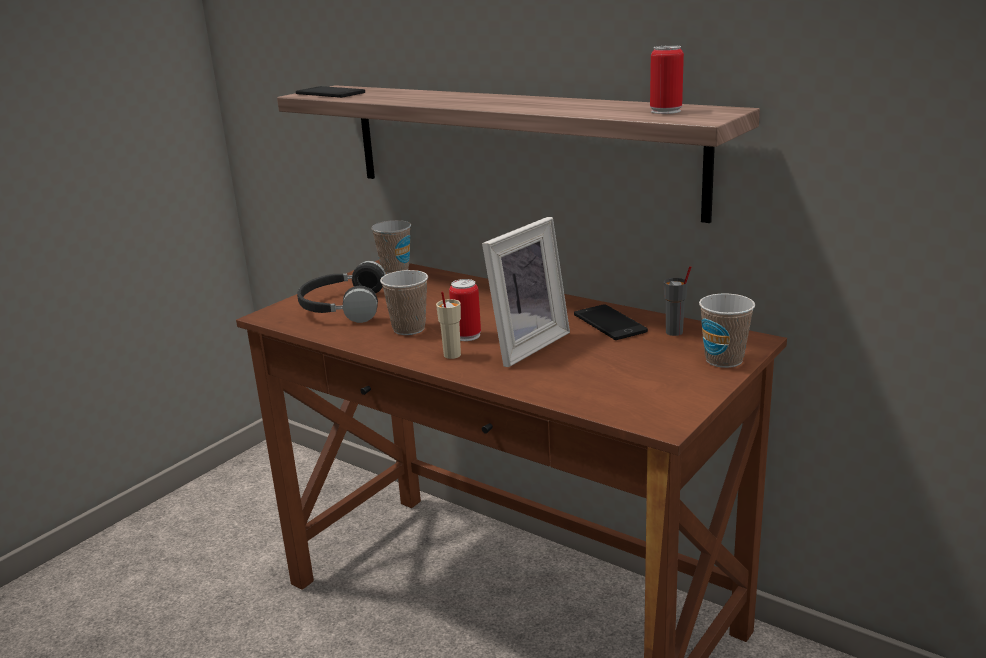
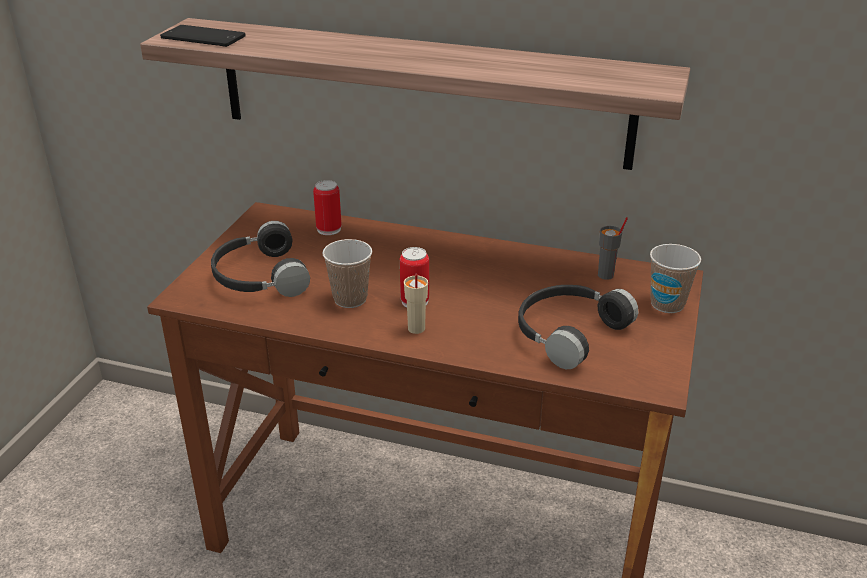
camera: 20 degrees left, 10 degrees up
(395, 270) = (281, 218): cup -> none
(523, 345) = (477, 307): picture frame -> none
(598, 372) = (567, 332): none -> black headphones
(609, 323) = (541, 270): phone -> none
(665, 111) = (610, 74): can -> can (329, 229)

